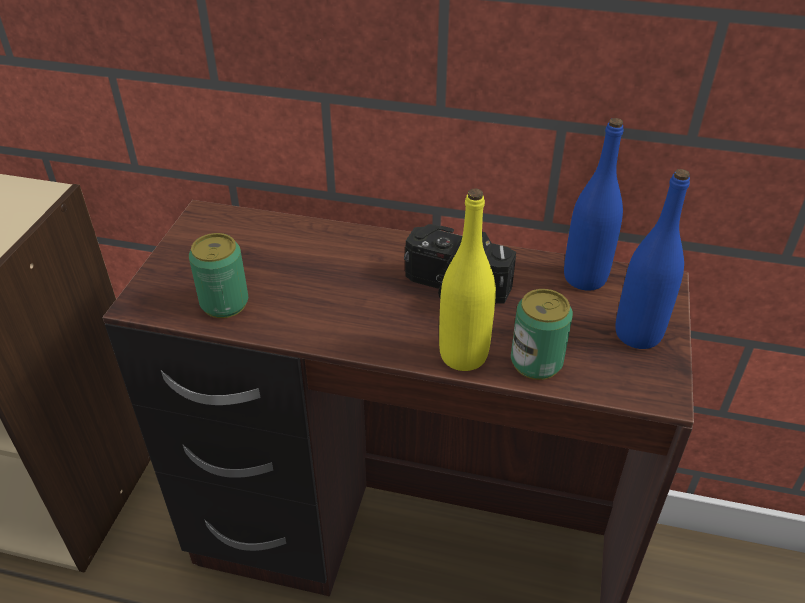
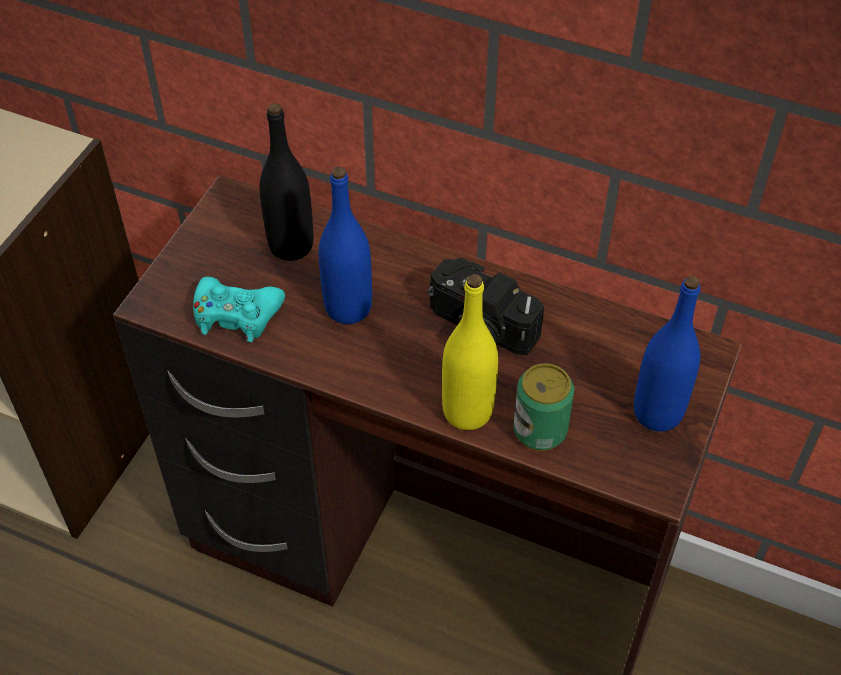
camera: 10 degrees right, 10 degrees up
(224, 303) = (236, 315): can -> turquoise game controller
(267, 244) = (291, 246): none -> black bottle
(585, 278) = (623, 335): blue bottle -> blue bottle (348, 308)

